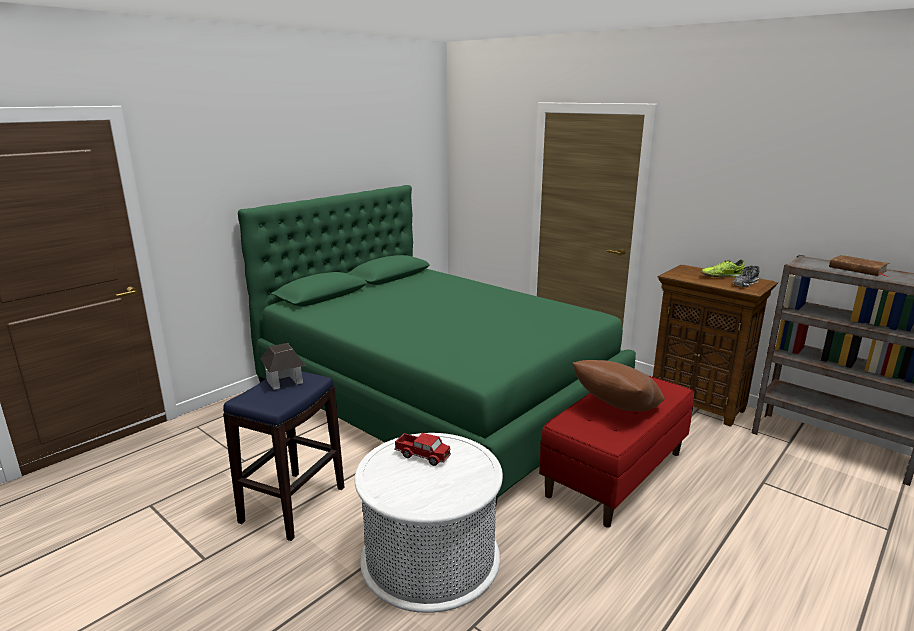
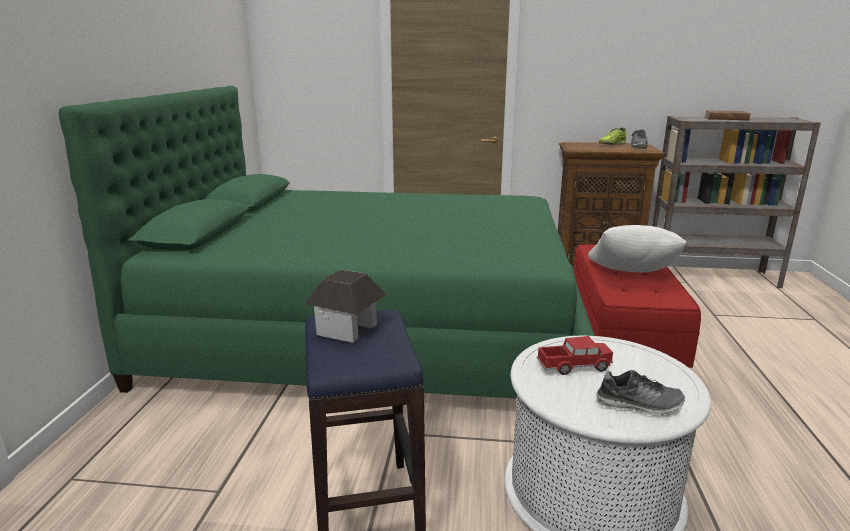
camera: 35 degrees left, 0 degrees up
(414, 493) = (638, 405): none -> shoe
(616, 409) = (631, 275): brown pillow -> white pillow

